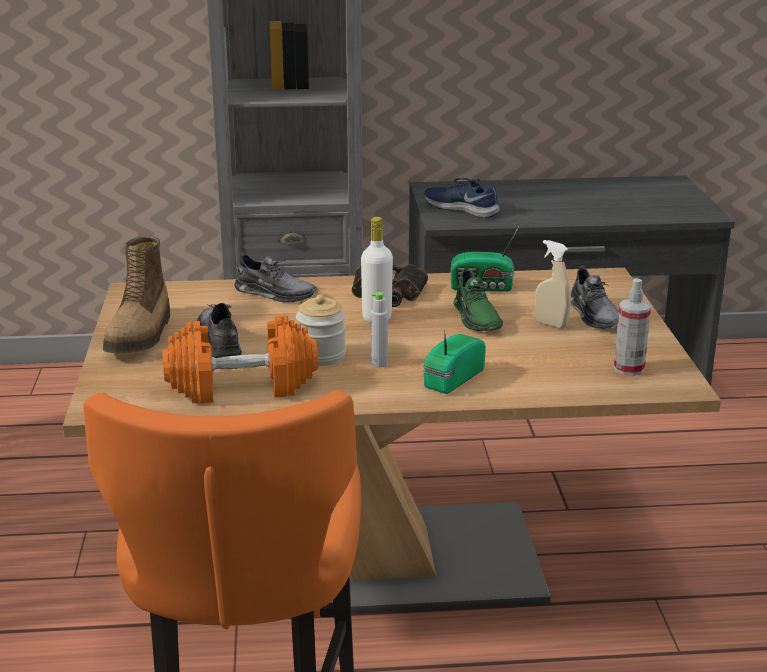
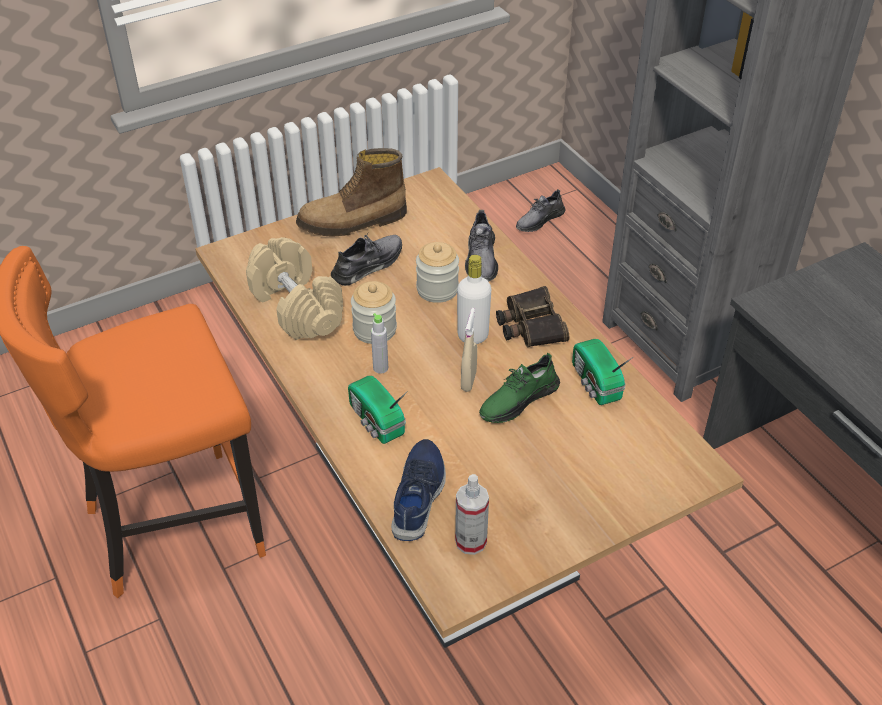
camera: 65 degrees right, 20 degrees up
(242, 386) = (297, 307): orange dumbbell -> beige dumbbell
(295, 319) = (437, 289): none -> jar
(451, 379) = (376, 422): radio -> radio turned 135 degrees counterclockwise
(462, 208) = (820, 304): blue shoe -> blue shoe (419, 496)
(551, 324) = (539, 457): beige spray bottle -> beige spray bottle (468, 381)
(594, 316) = (584, 485): grey shoe -> grey shoe (539, 220)

